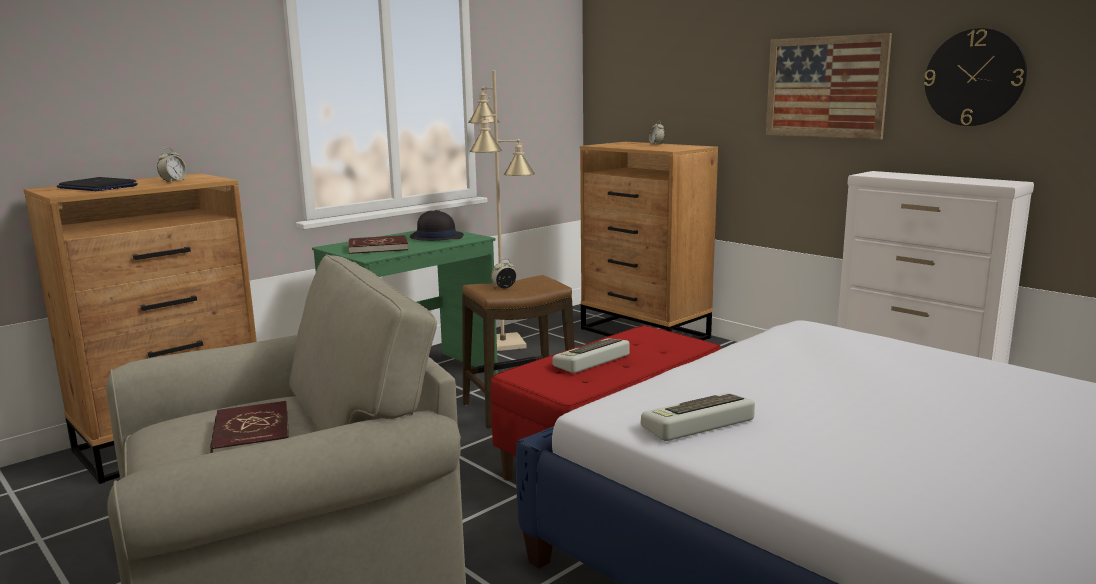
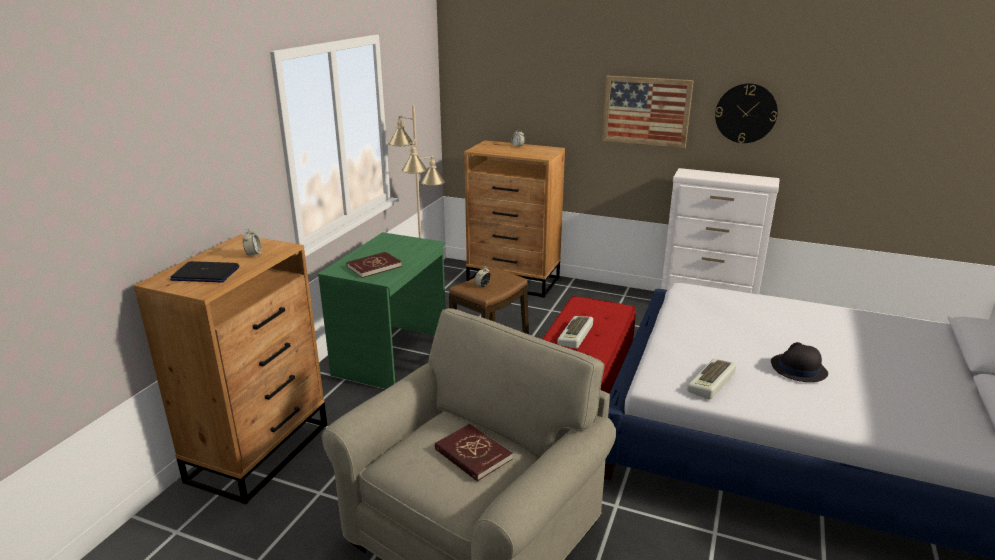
camera: 25 degrees left, 10 degrees up
(436, 237) = (400, 246): black hat -> black hat (798, 369)

